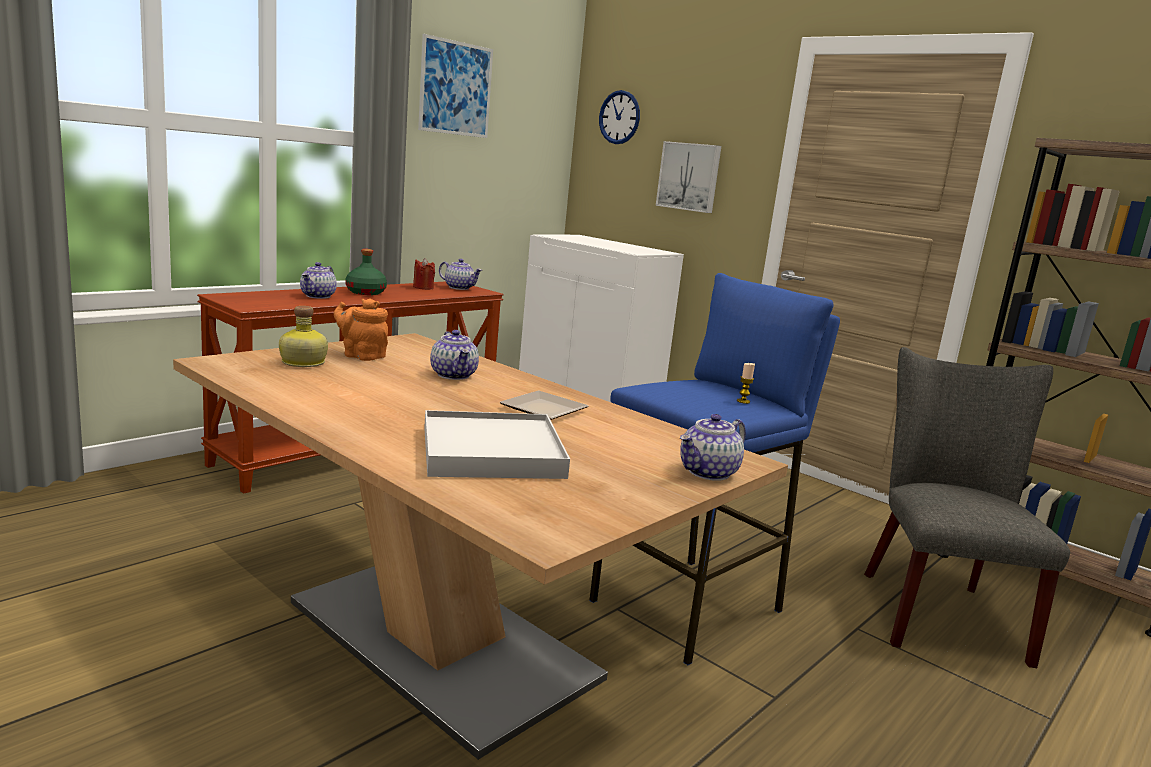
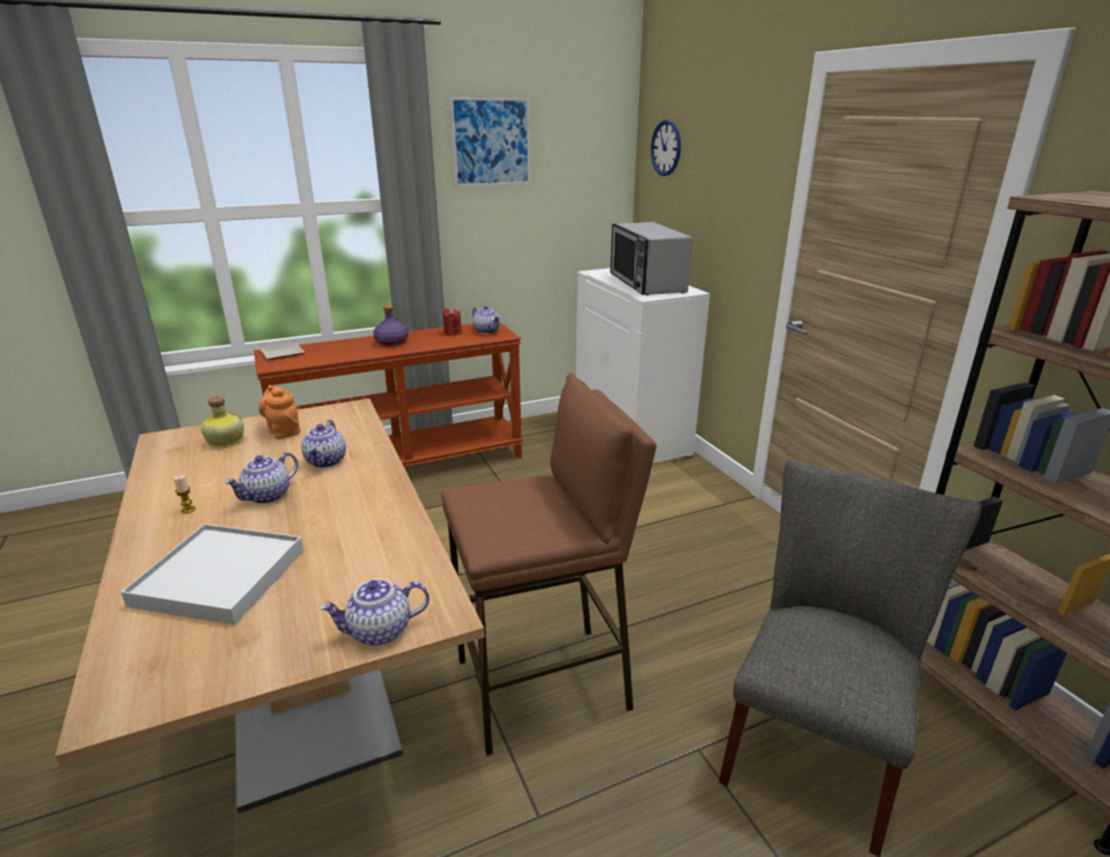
camera: 25 degrees right, 10 degrees up
(318, 296) = (344, 349): teapot -> teapot (267, 496)
(366, 292) = (392, 342): green bottle -> purple bottle
(547, 410) = (346, 517): plate -> plate (284, 353)
(615, 245) = (646, 283): none -> microwave
(689, 177) = (718, 212): picture -> none
(689, 607) = (544, 686): blue stool -> brown stool
(743, 401) = (543, 522): candle -> candle (188, 510)

